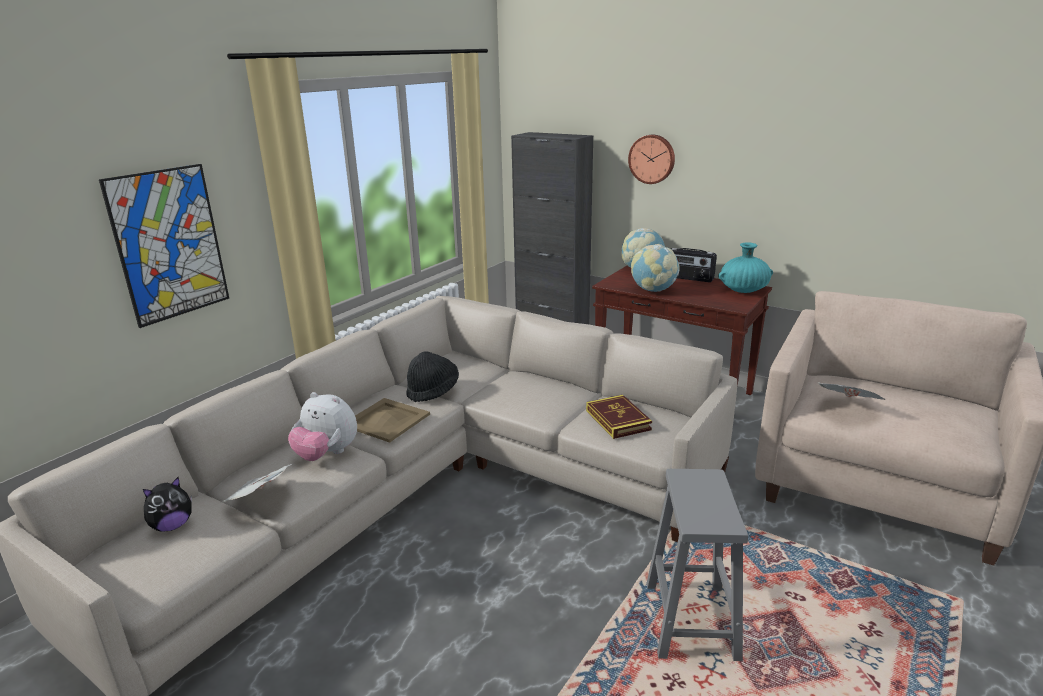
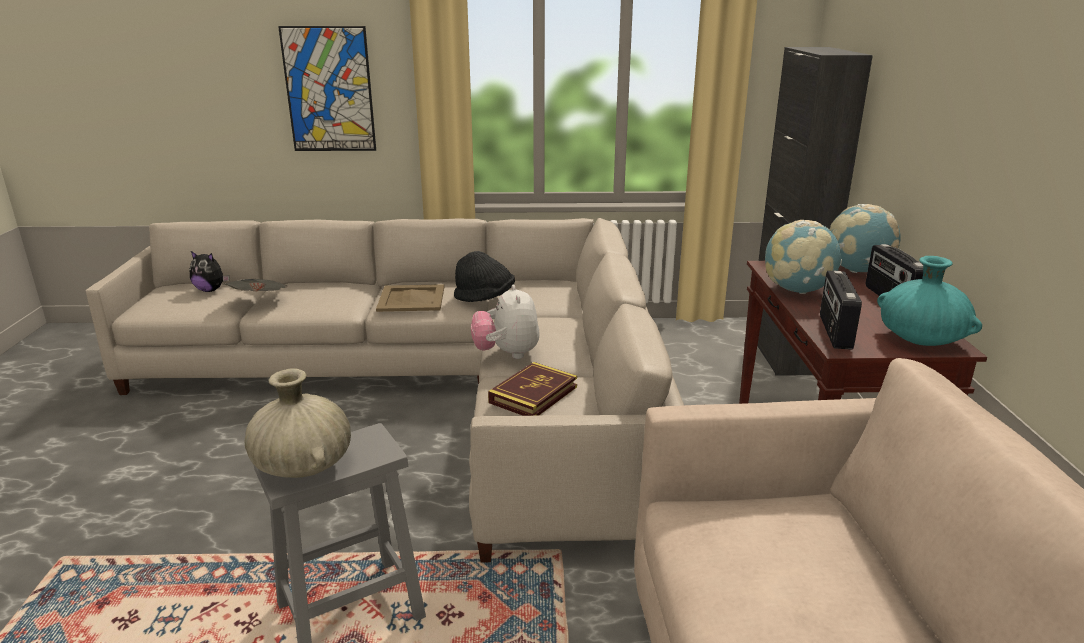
camera: 55 degrees right, 0 degrees up
(327, 454) = (339, 299): plush toy -> plush toy (507, 354)
(652, 159) = (917, 98): wall clock -> none
(710, 512) = (303, 466): none -> beige vase
(717, 301) = (834, 332): none -> radio
(847, 406) = (730, 535): newspaper -> none

